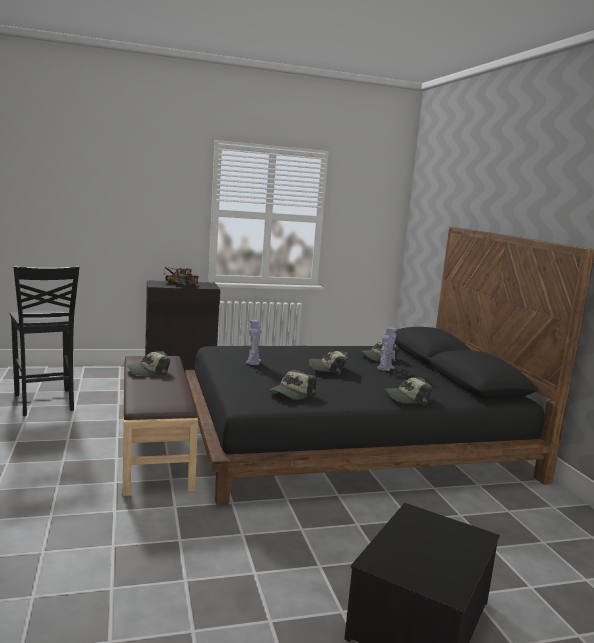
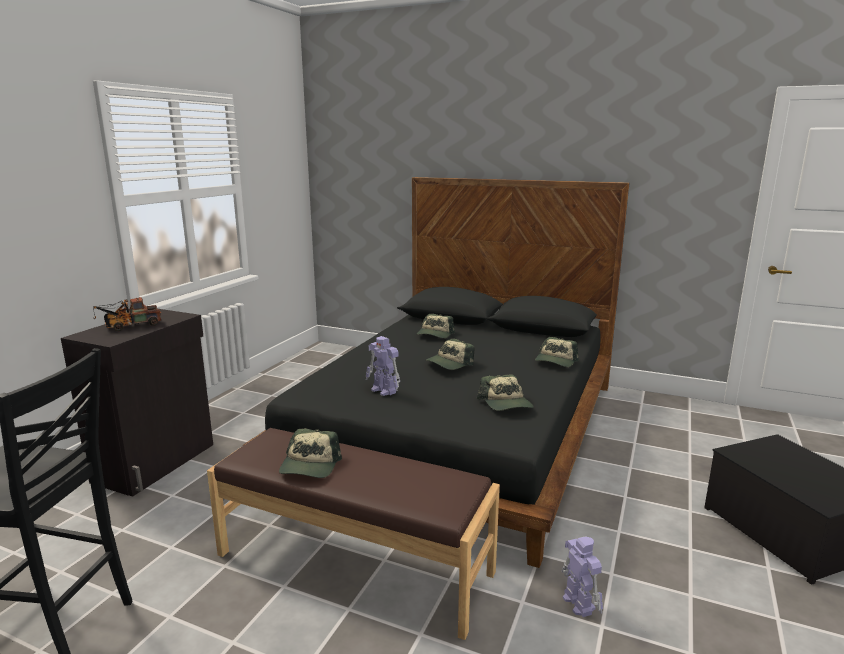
camera: 50 degrees left, 5 degrees up
(385, 368) = (468, 341): toy robot -> toy robot (578, 602)

